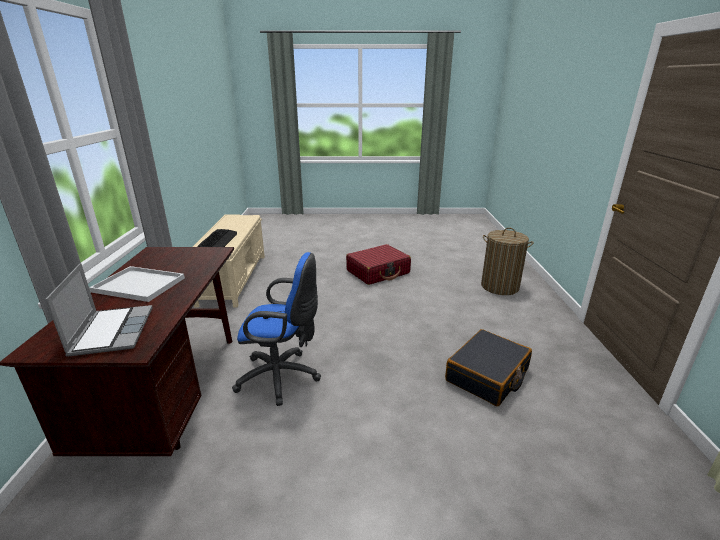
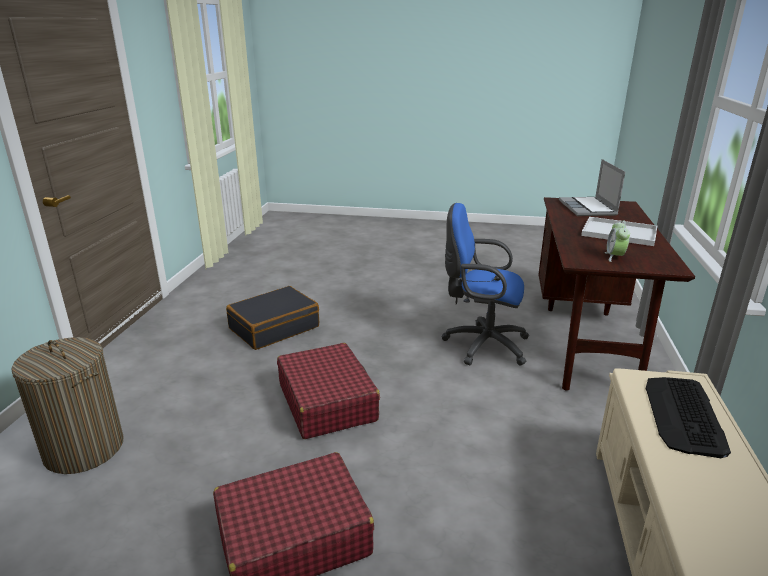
camera: 170 degrees left, 0 degrees up
(184, 257) = (614, 257): none -> alarm clock
(394, 317) = (327, 402): none -> red suitcase

